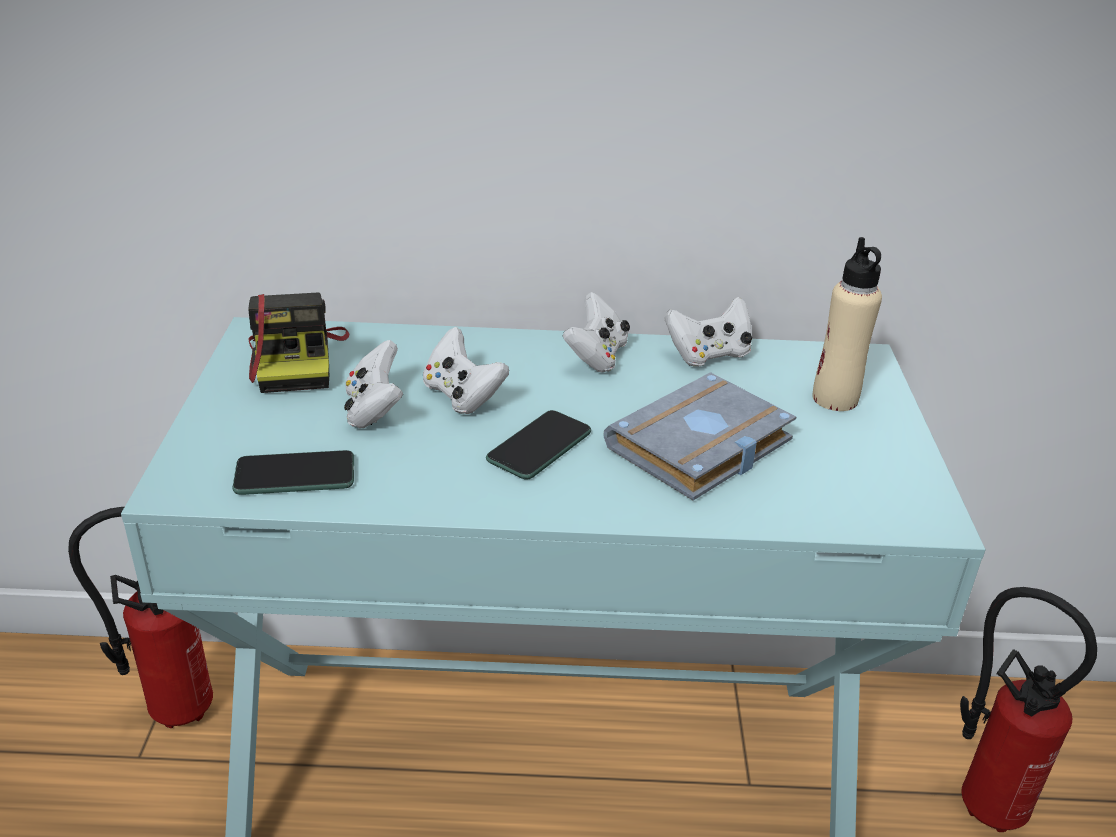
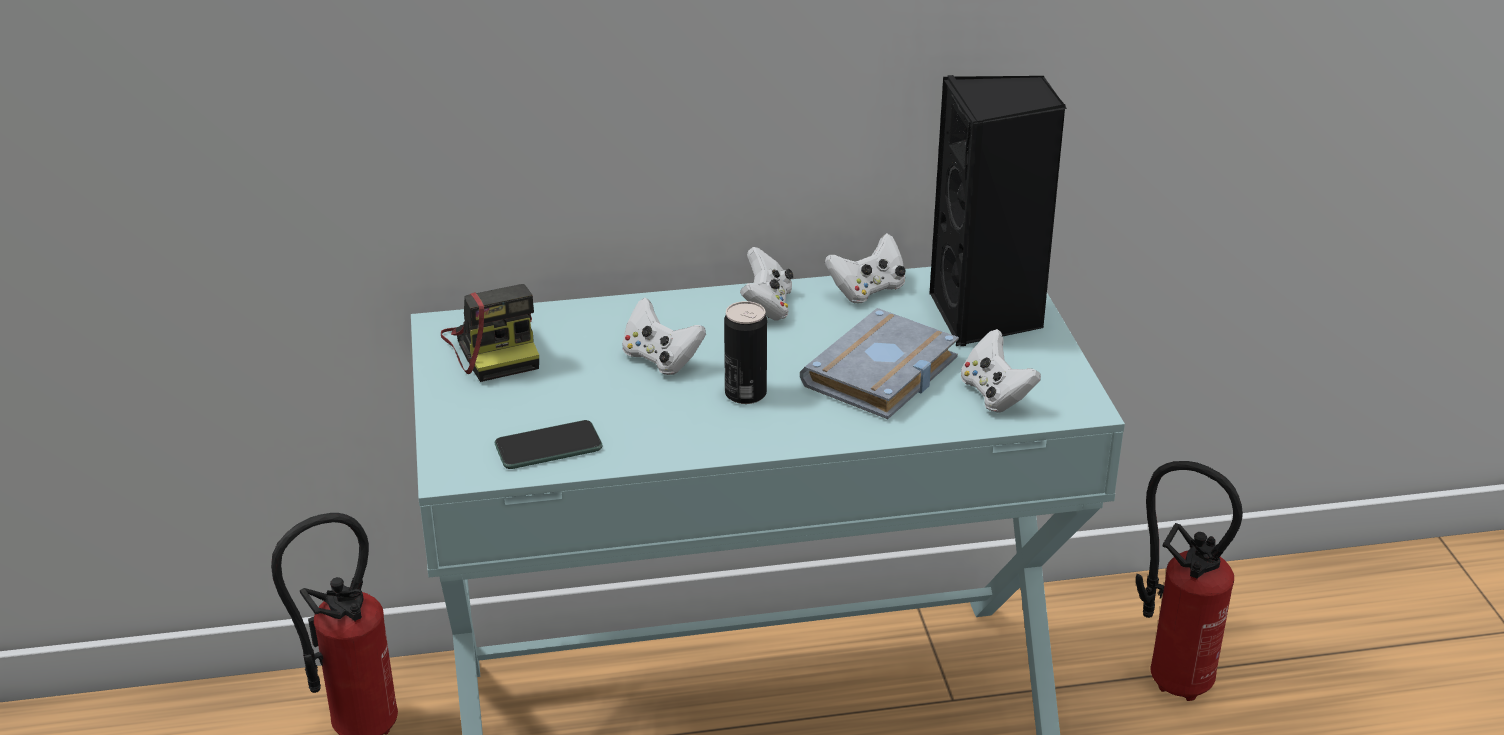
camera: 10 degrees left, 0 degrees up
(374, 410) = (588, 383): white game controller -> white game controller (995, 394)
(539, 446) = (745, 393): phone -> can
(835, 399) = (987, 316): beige bottle -> black speaker

